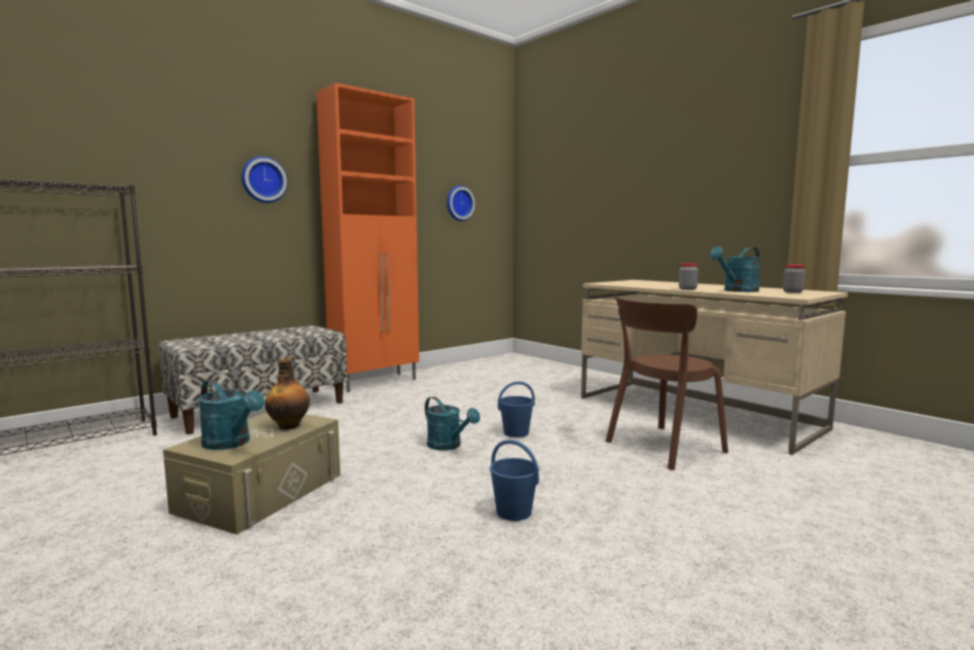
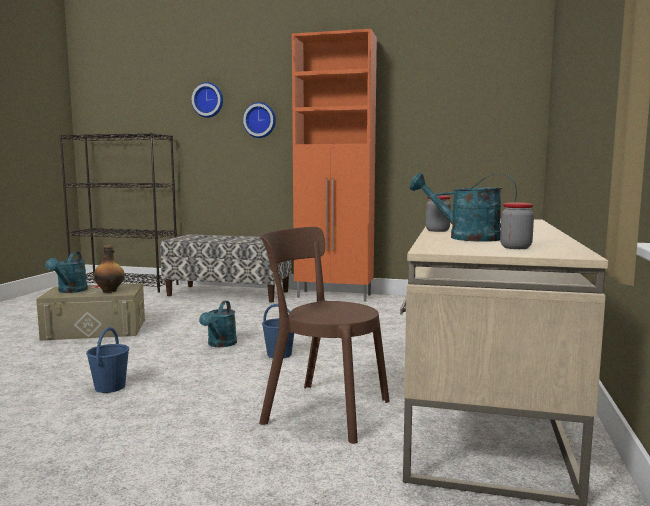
camera: 55 degrees right, 0 degrees up
(458, 203) = (457, 126): wall clock -> wall clock (208, 100)

